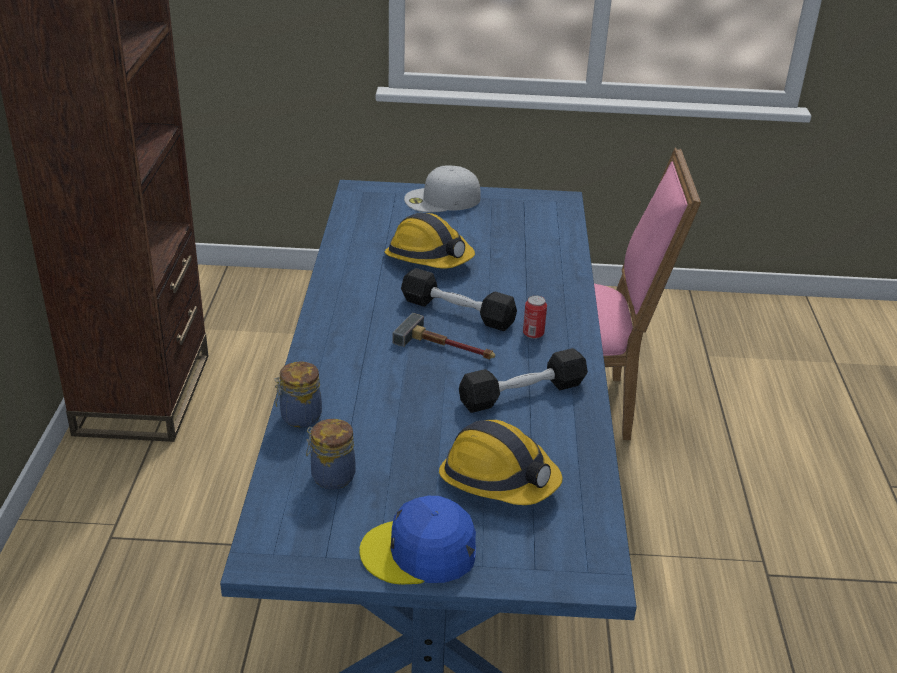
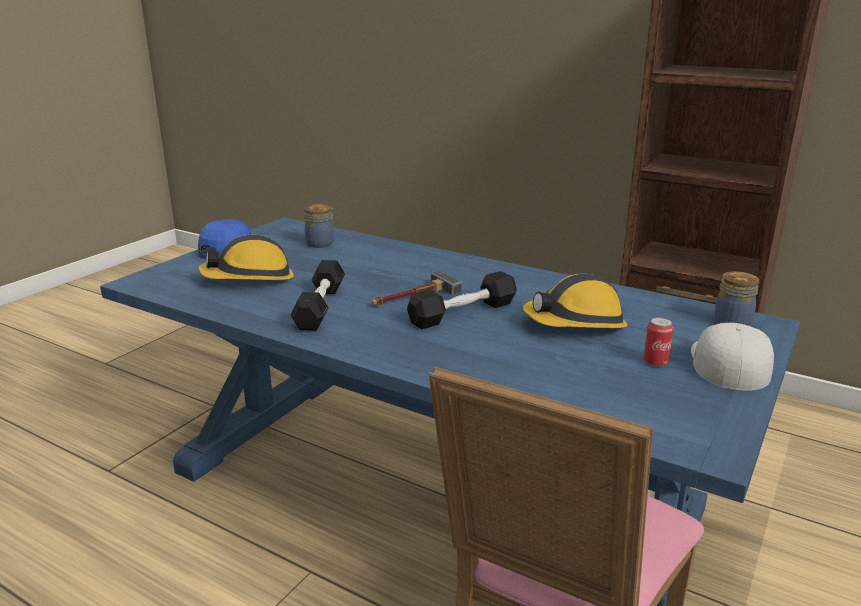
camera: 120 degrees right, 10 degrees down
(299, 417) = (386, 245): jar -> jar (732, 321)
(533, 333) = (394, 334): can -> can (655, 362)

